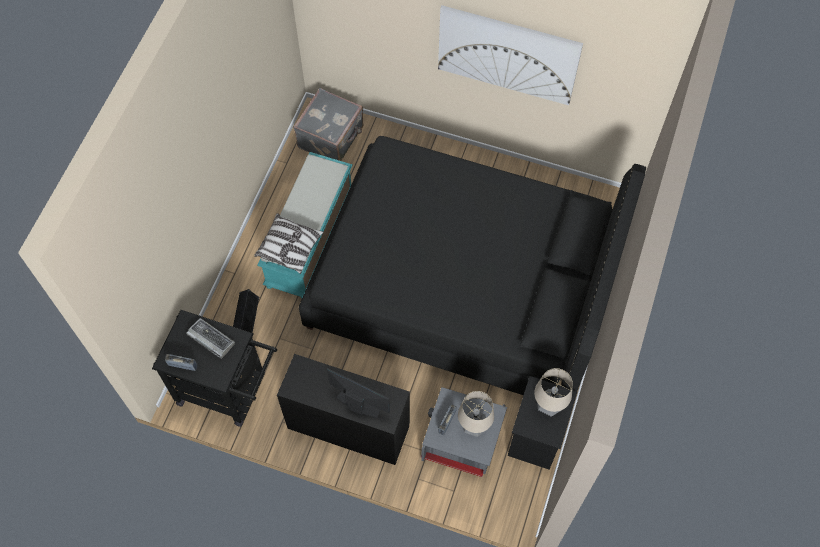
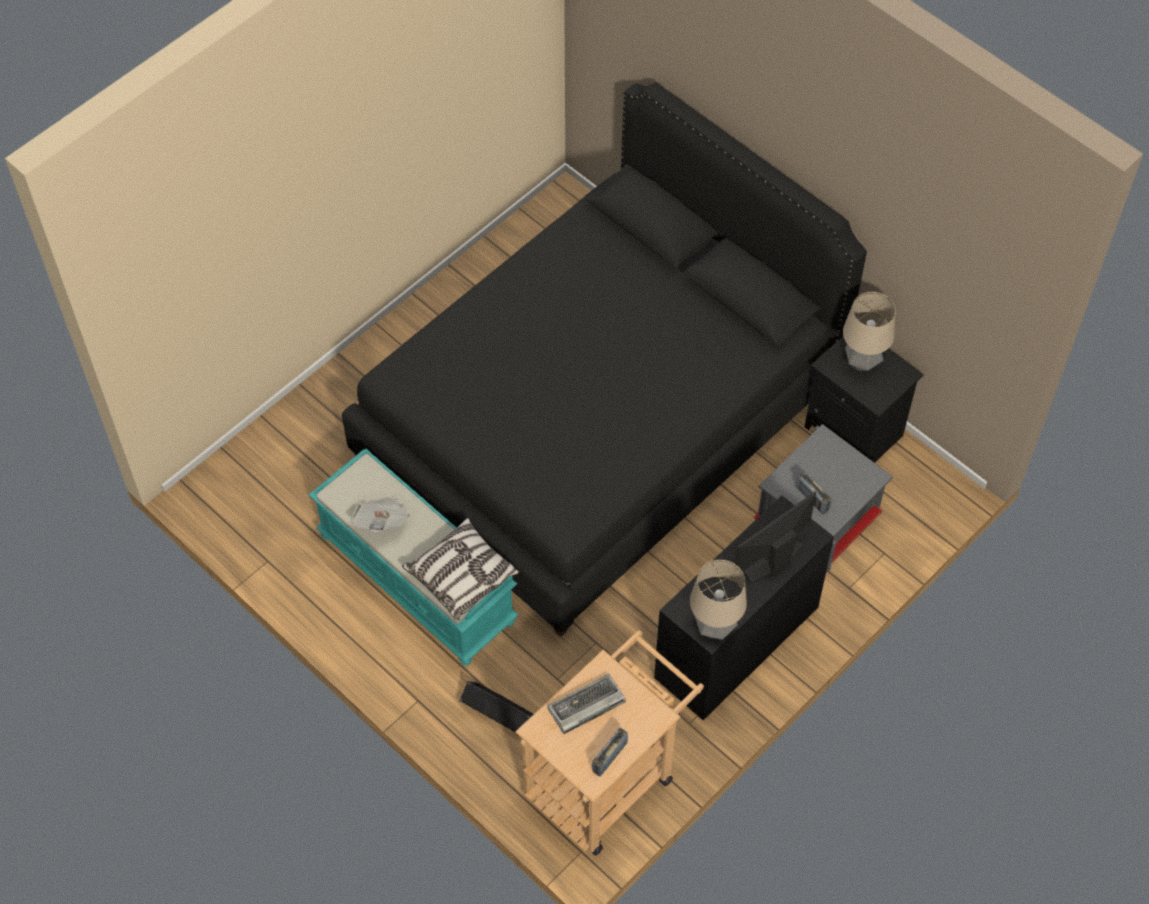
camera: 65 degrees left, 5 degrees down
(228, 391) = (607, 777): black cart -> beige cart
(306, 193) = (382, 521): none -> newspaper
(332, 137) = (260, 485): grey suitcase -> none
(473, 427) = (832, 472): table lamp -> table lamp (714, 628)
(507, 55) = (390, 141): picture -> none

